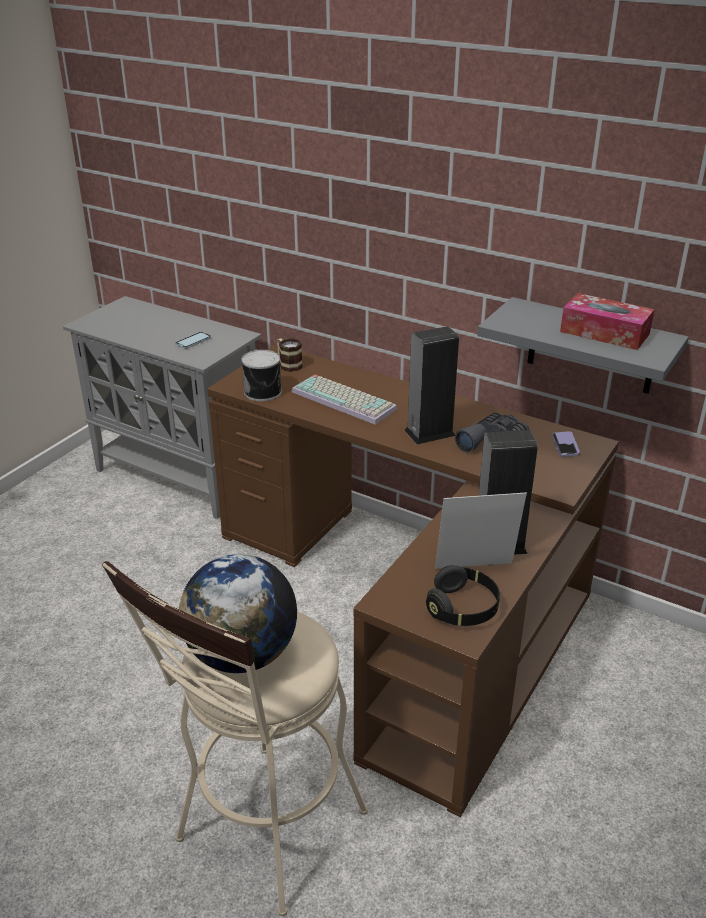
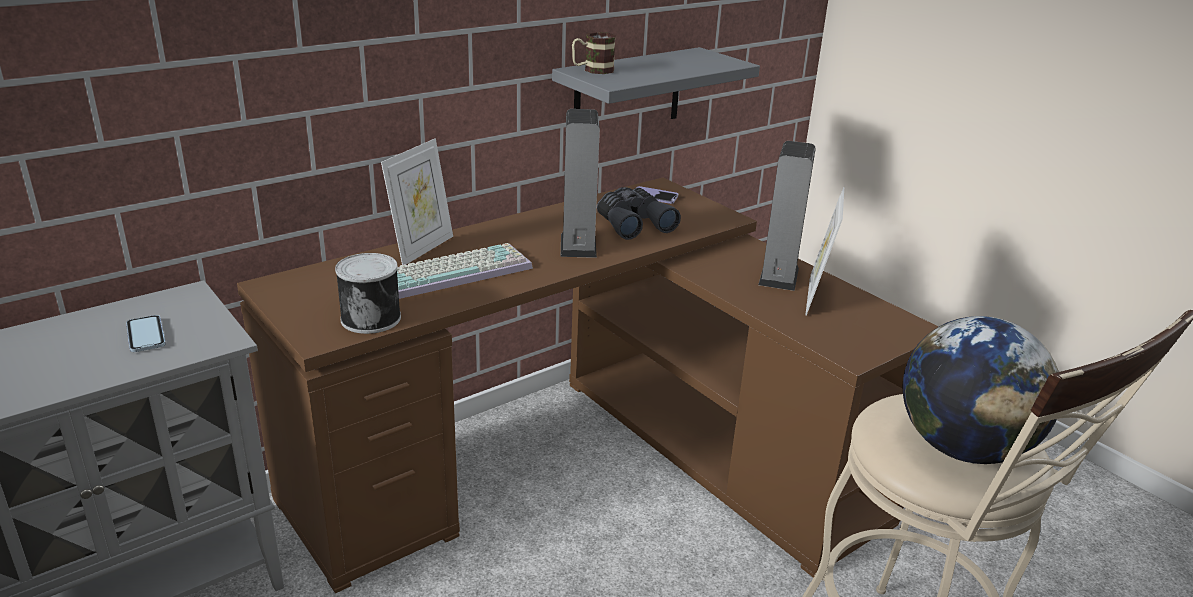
camera: 70 degrees left, 5 degrees down
(288, 364) = (314, 286): mug -> mug (592, 70)
(367, 380) = (421, 249): none -> picture frame
(463, 608) = (874, 318): black headphones -> none
(604, 333) = (671, 62): tissue box -> none

